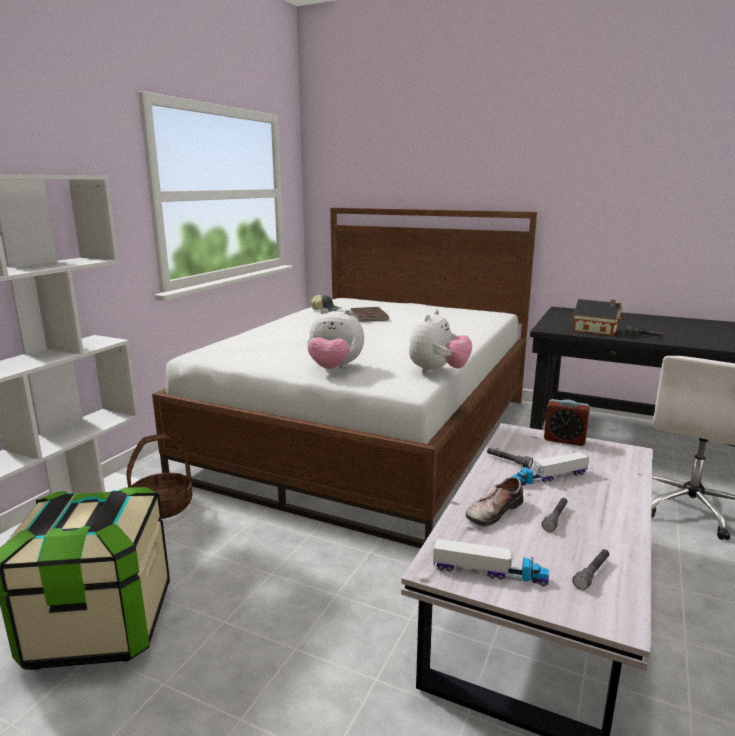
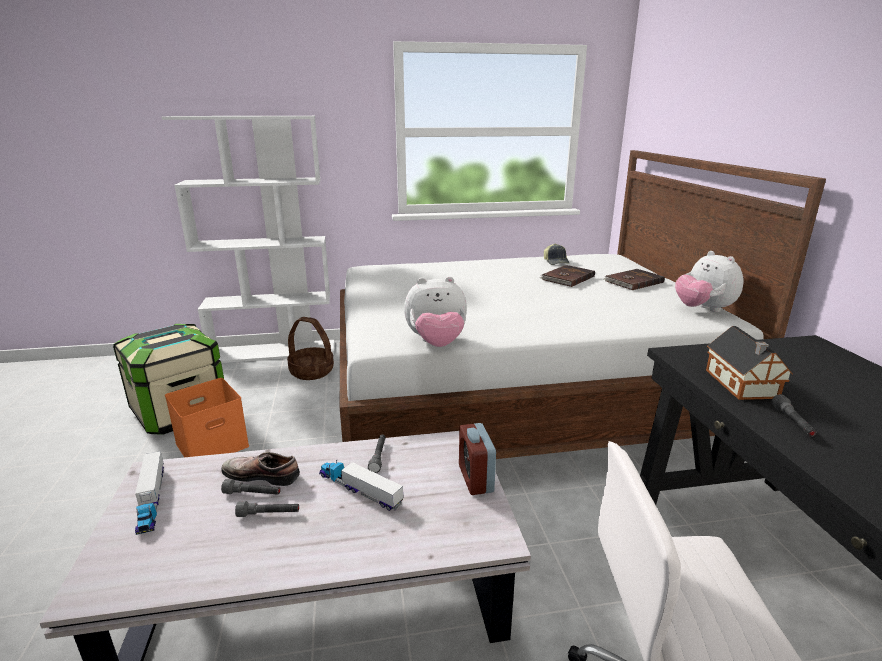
camera: 55 degrees right, 5 degrees up
(224, 611) = (213, 443): none -> orange storage box
(334, 369) = (387, 308): plush toy -> plush toy (703, 309)
(406, 308) = (633, 281): none -> brown book
(592, 574) = (167, 560): grey flashlight -> grey flashlight (252, 494)

